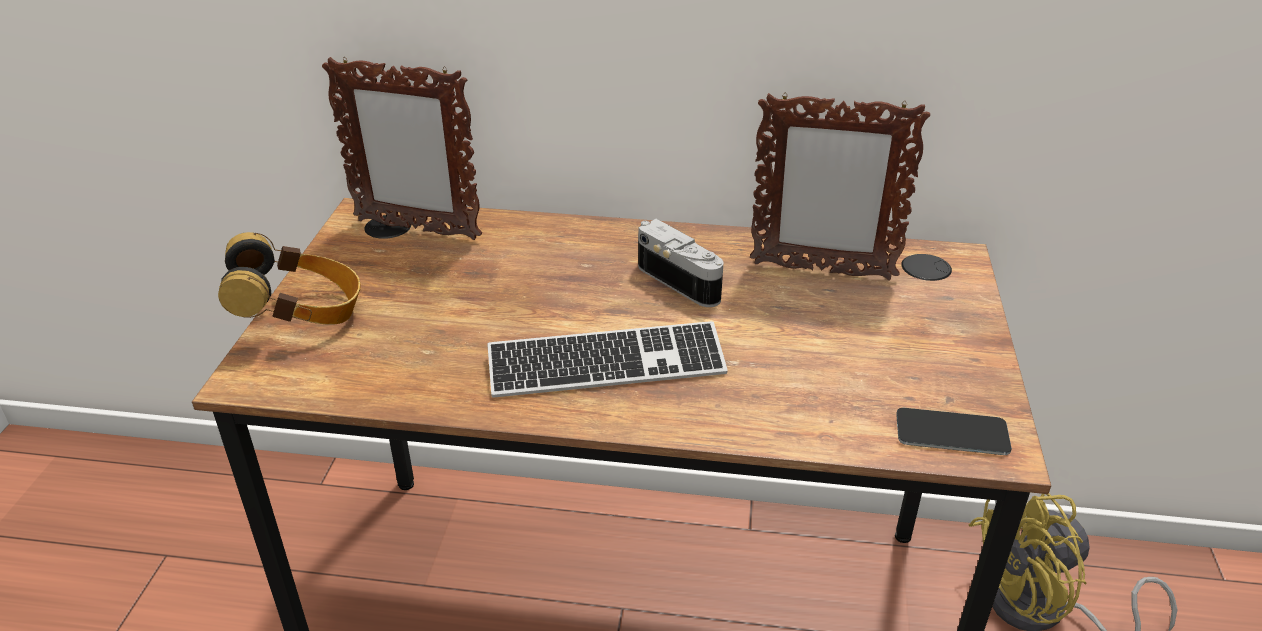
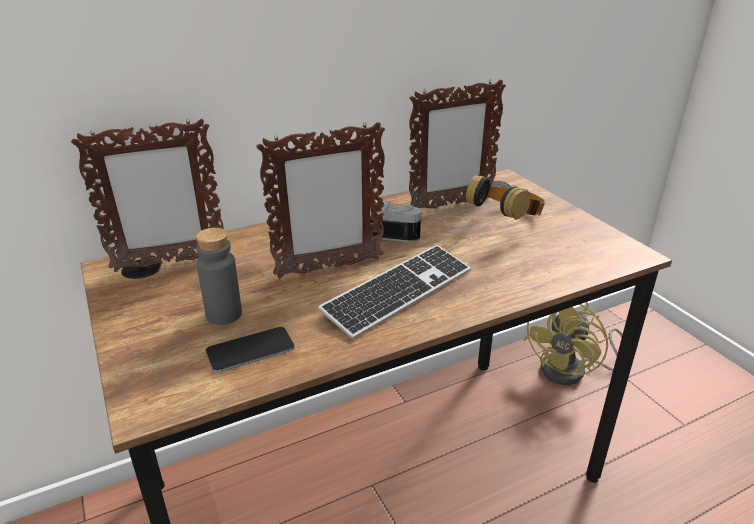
camera: 35 degrees left, 5 degrees down
(301, 315) = (141, 347): headphones -> headphones (506, 221)
(405, 312) = (224, 314): none -> grey bottle
(566, 300) = (328, 268): none -> picture frame
(952, 432) = (606, 254): phone -> phone (250, 350)

